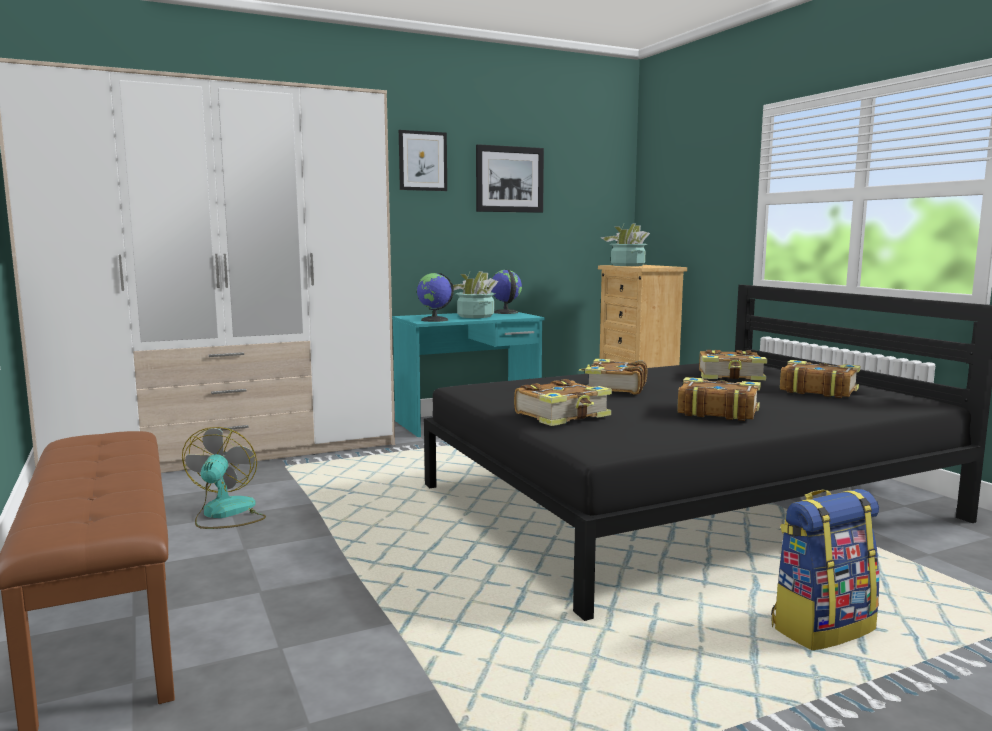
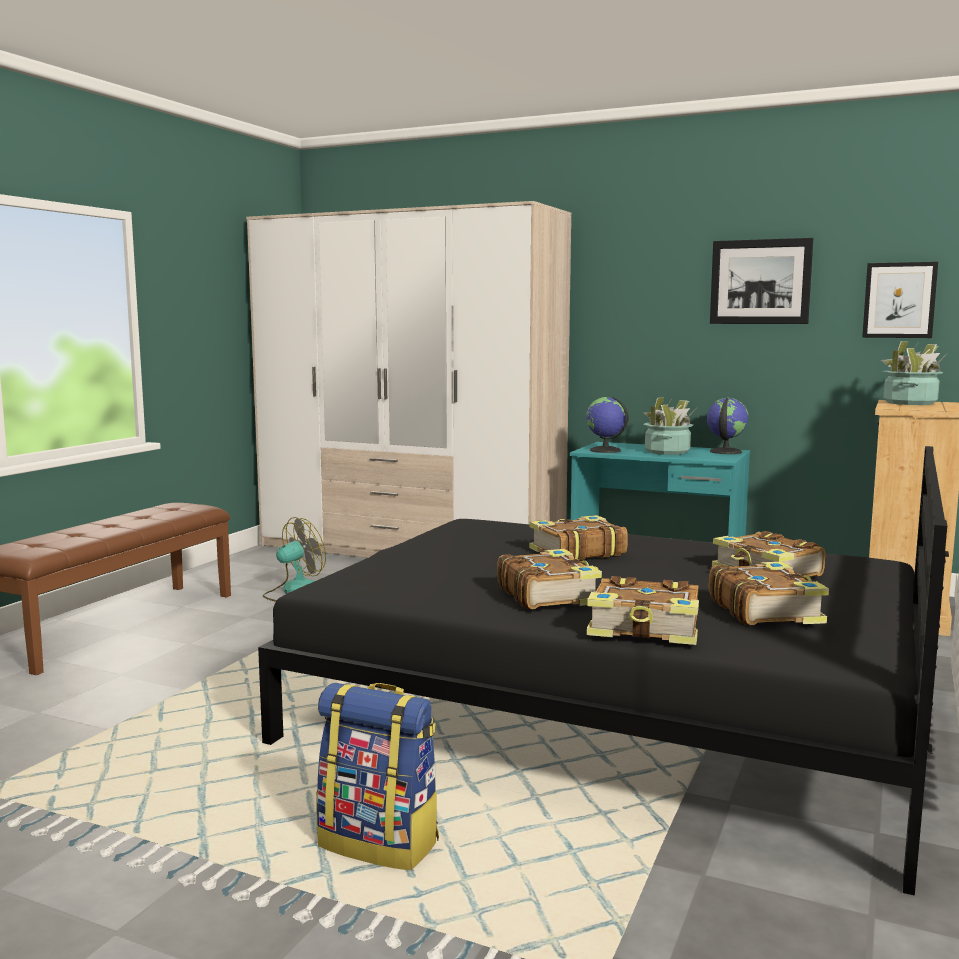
camera: 50 degrees right, 0 degrees up
(422, 161) = (644, 266): picture -> picture (899, 300)
(563, 415) = (417, 561): book -> book (646, 629)

